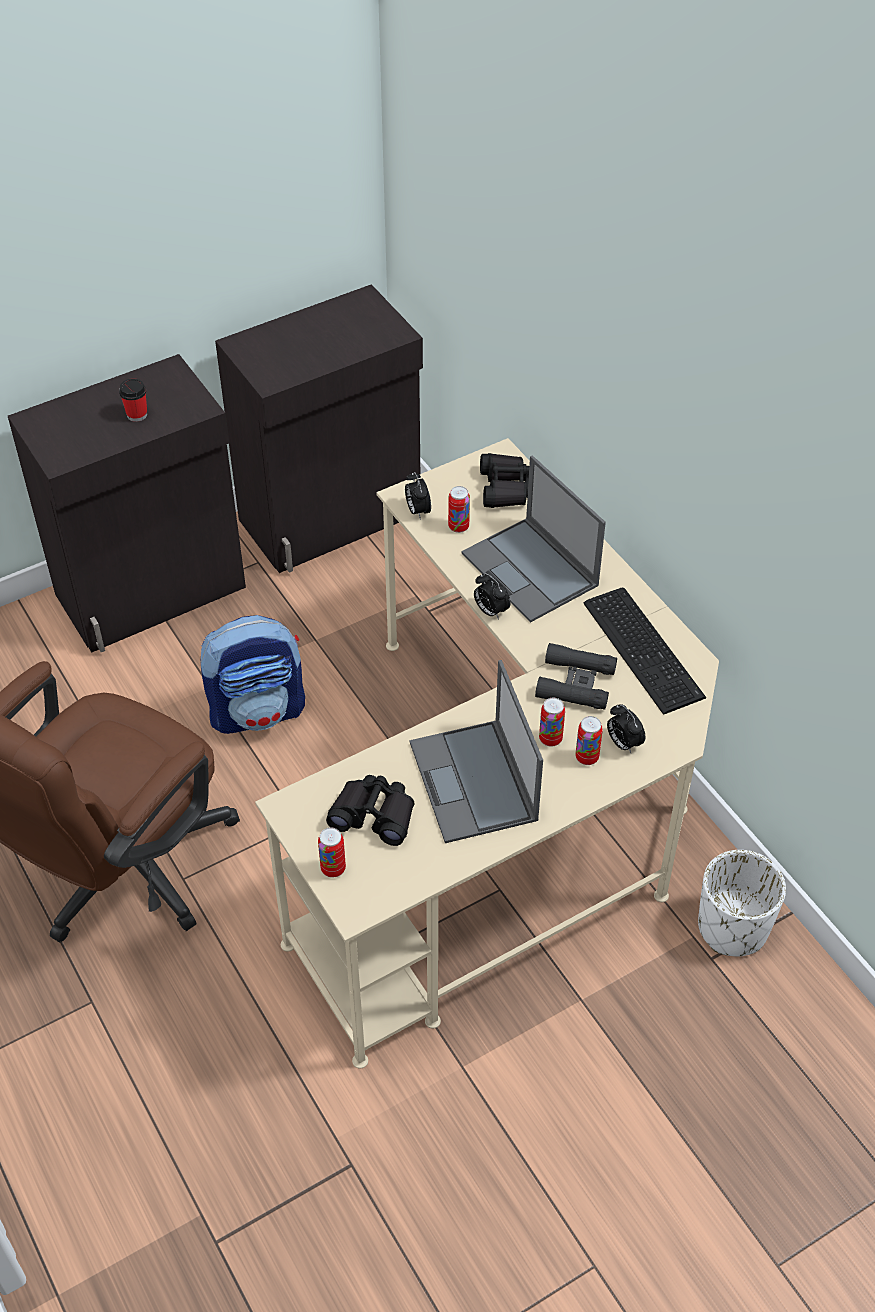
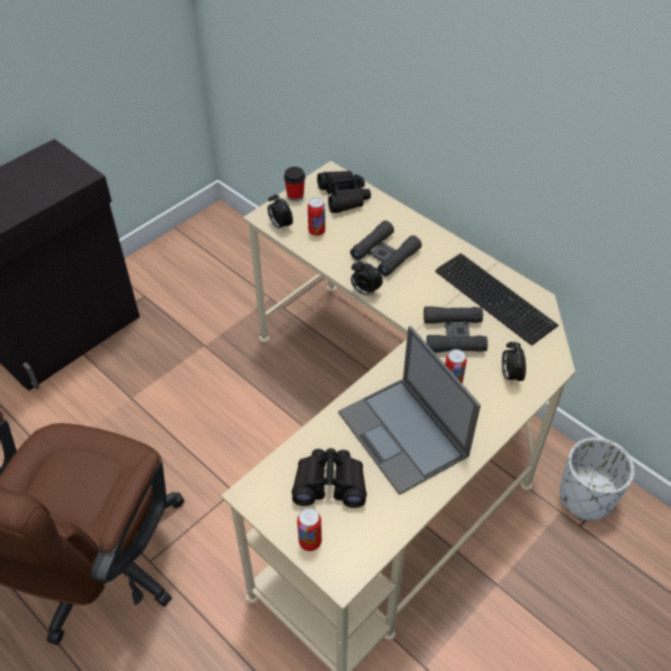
camera: 15 degrees left, 0 degrees up
(137, 414) = (31, 189): cup -> cup (295, 196)
(258, 711) = (175, 409): backpack -> none
(332, 518) = (191, 254): black cabinet -> none
(531, 570) = (385, 254): laptop -> black binoculars
(587, 757) = (486, 393): can -> none
(623, 743) = (510, 375): alarm clock -> alarm clock turned 45 degrees clockwise

